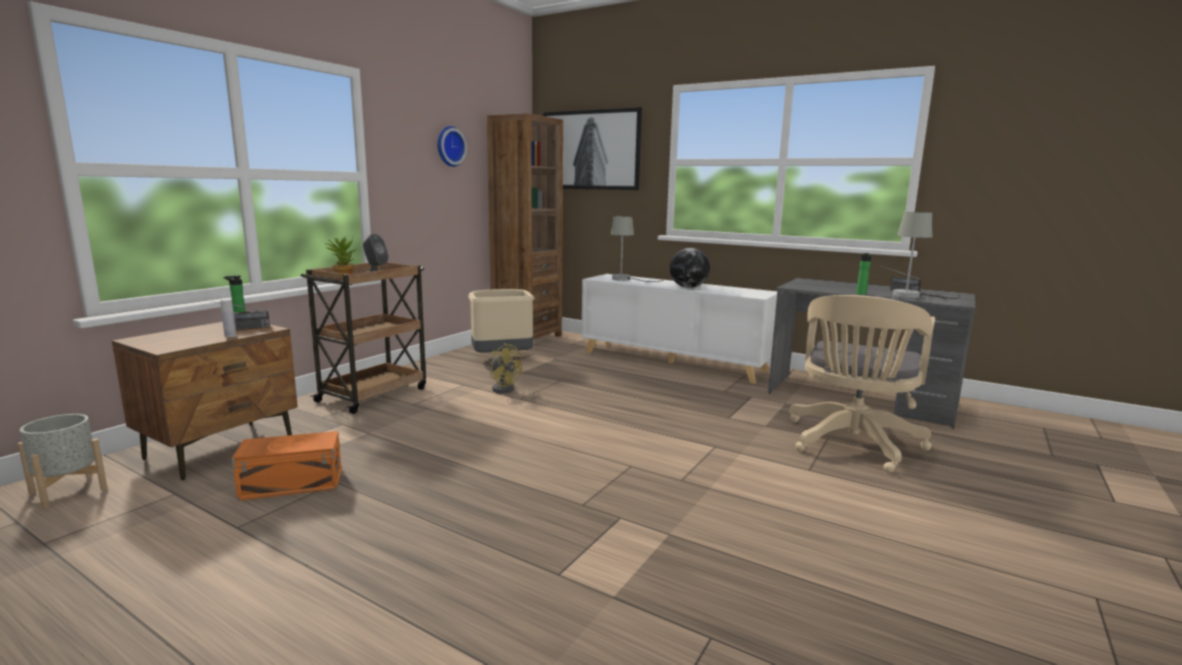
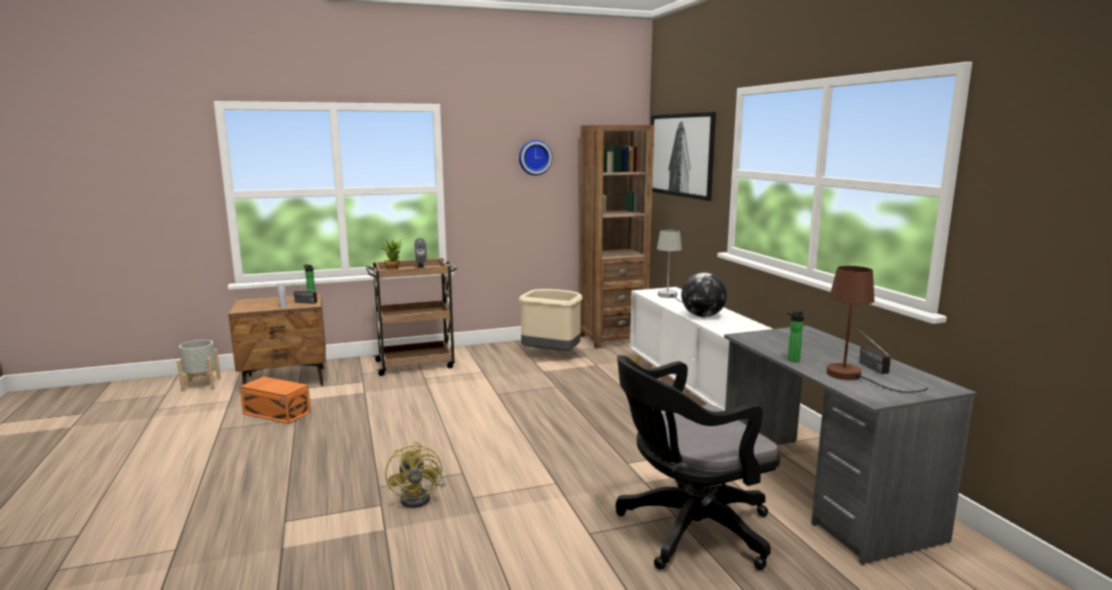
camera: 40 degrees right, 0 degrees up
(503, 388) = (503, 381): yellow fan -> yellow fan (421, 497)
(852, 445) = (688, 531): beige office chair -> black office chair
(914, 296) = (854, 377): grey table lamp -> brown table lamp

